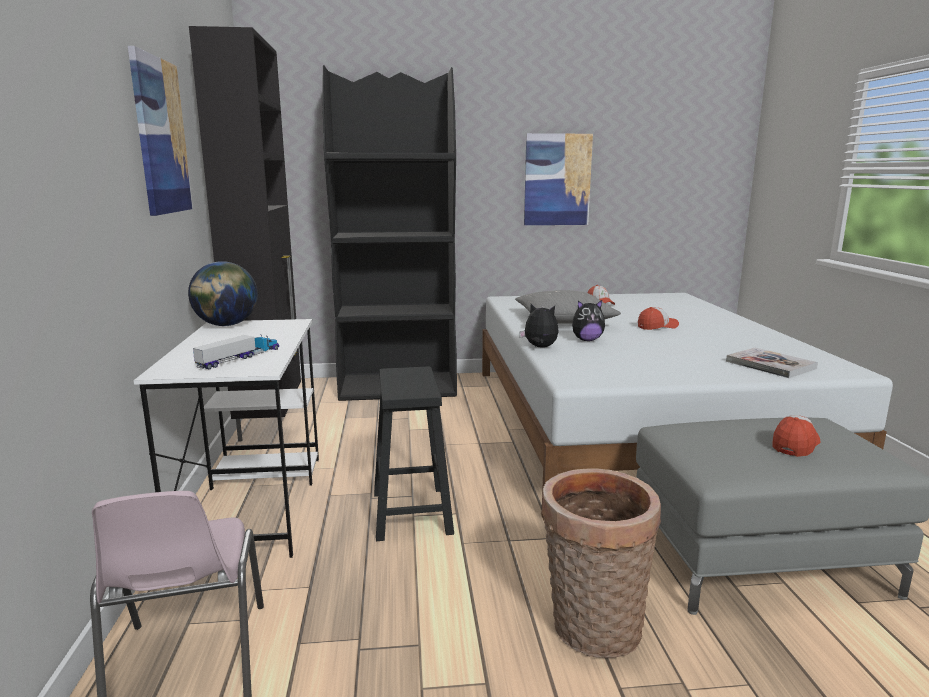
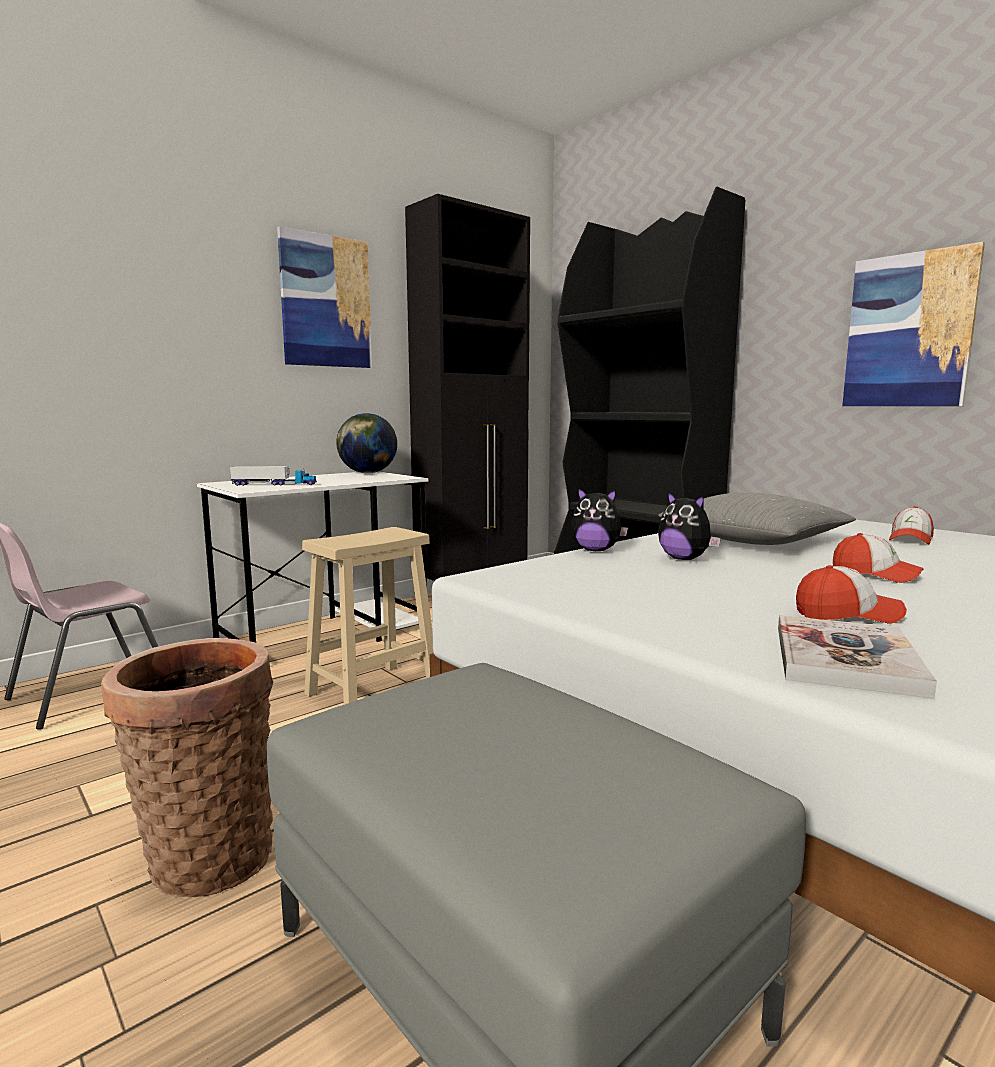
camera: 55 degrees right, 5 degrees down
(412, 513) = (371, 692): black stool -> beige stool
(540, 347) = (596, 550): plush toy -> plush toy turned 120 degrees clockwise
(795, 444) = (514, 759): cap -> cap (847, 614)

